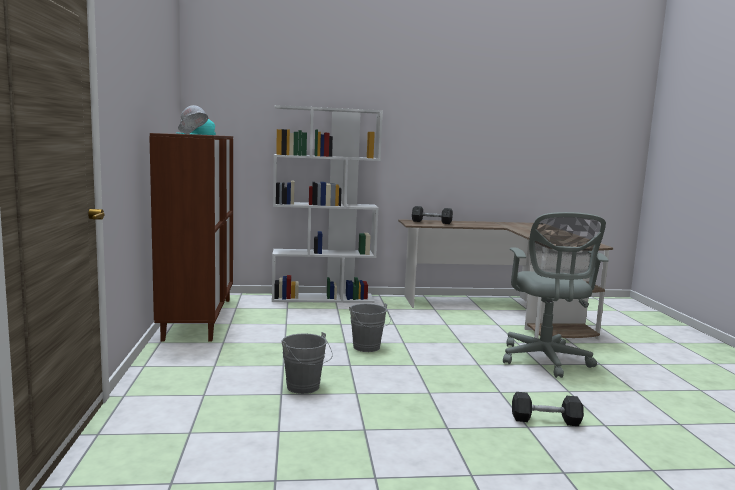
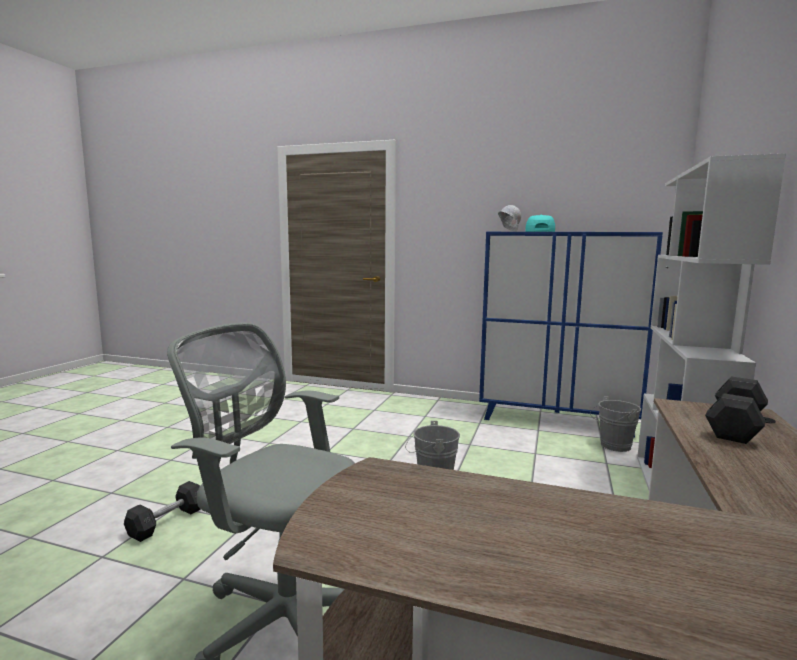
camera: 115 degrees right, 0 degrees up
(198, 318) = (556, 420): brown cabinet -> blue cabinet
(305, 388) = (355, 436): grey bucket -> grey bucket (612, 446)

